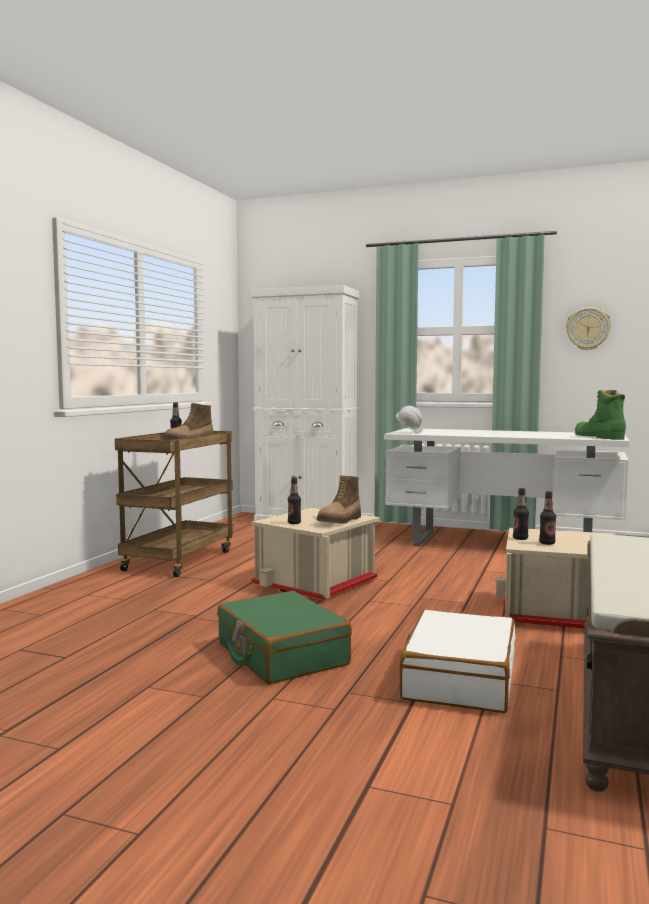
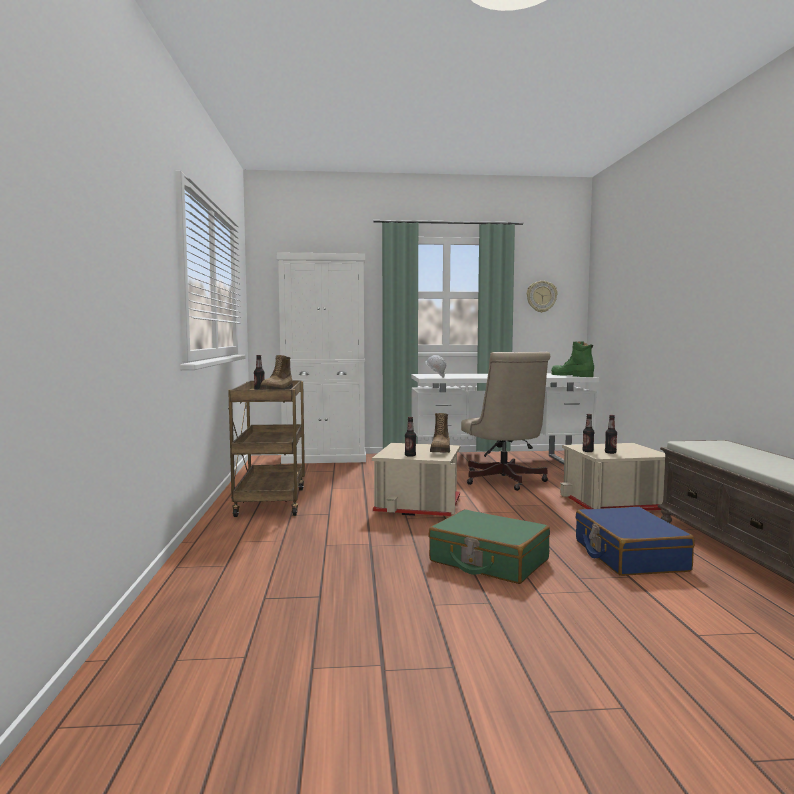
camera: 25 degrees left, 0 degrees up
(459, 679) = (629, 555): white suitcase -> blue suitcase
(464, 569) = (504, 481): none -> beige office chair

